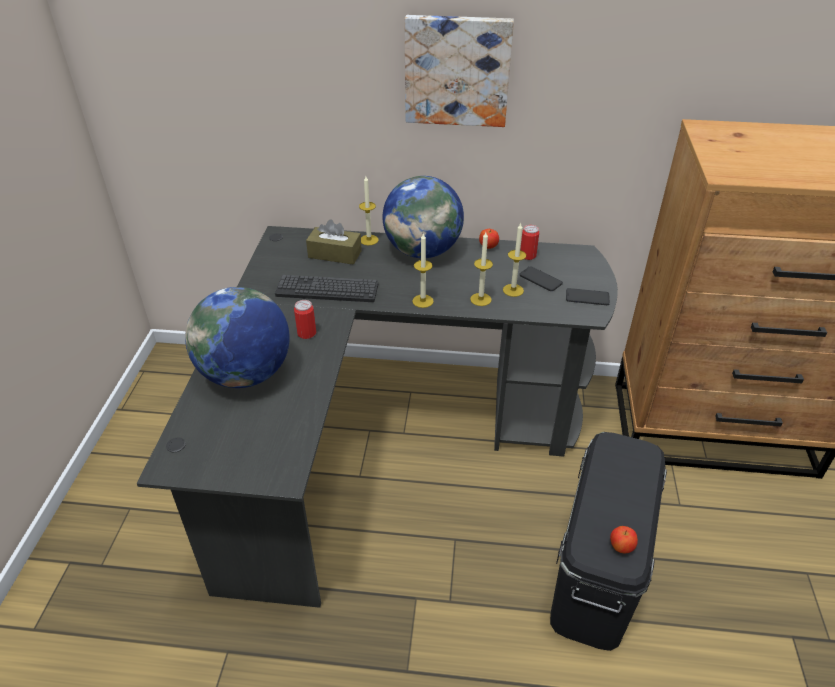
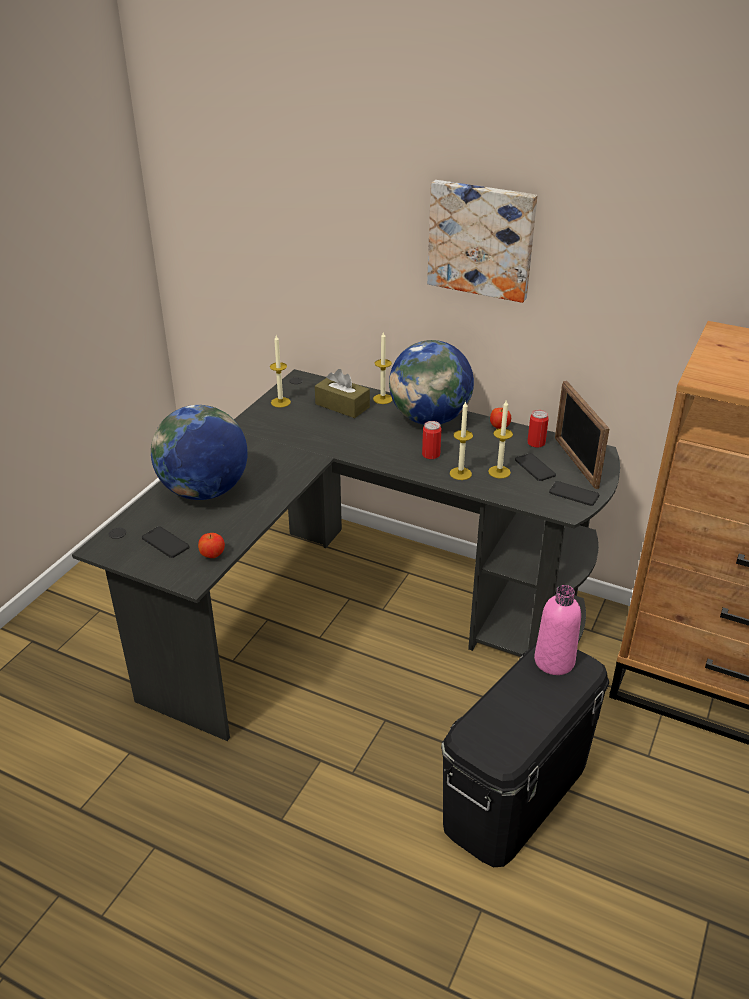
camera: 20 degrees right, 5 degrees down
(234, 442) = (165, 542): none -> phone
(306, 333) = (276, 469): can -> can (431, 454)
(327, 290) = (316, 435): keyboard -> none
(423, 301) = (402, 463): candle -> candle (280, 402)
(571, 267) = (575, 462): none -> picture frame
(618, 454) = (554, 661): none -> pink bottle
(621, 547) = (505, 743): apple -> apple (212, 555)

